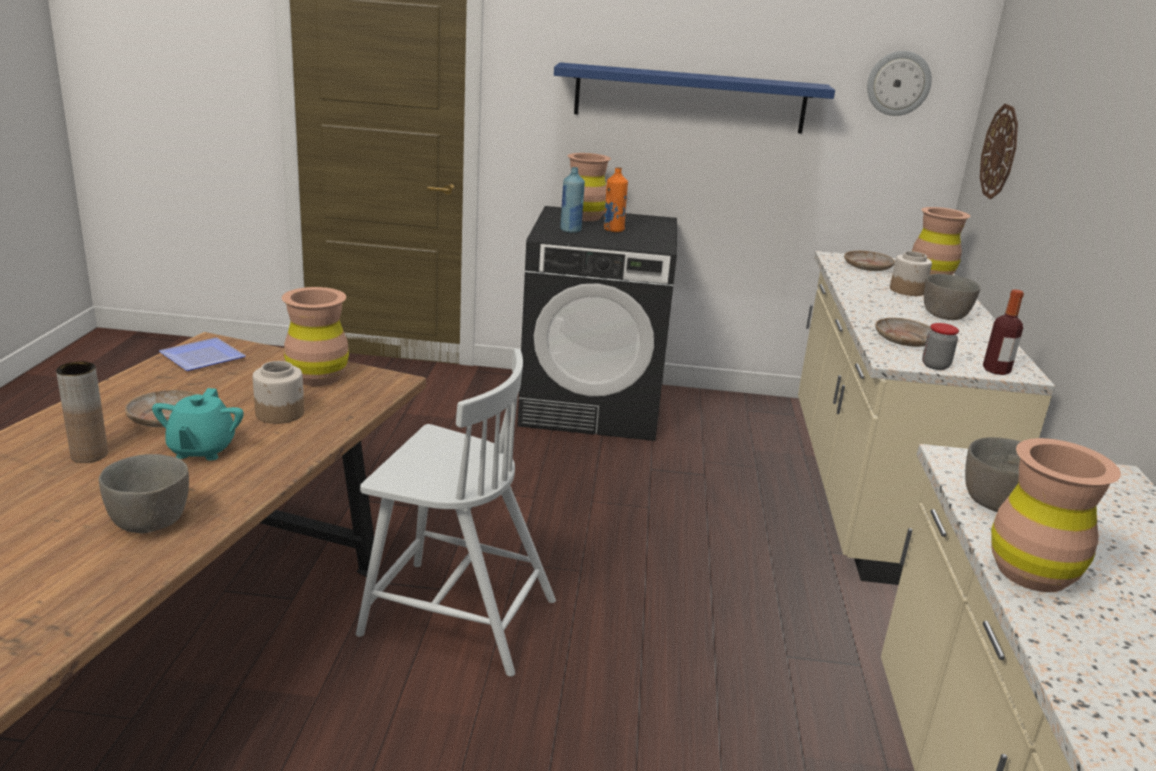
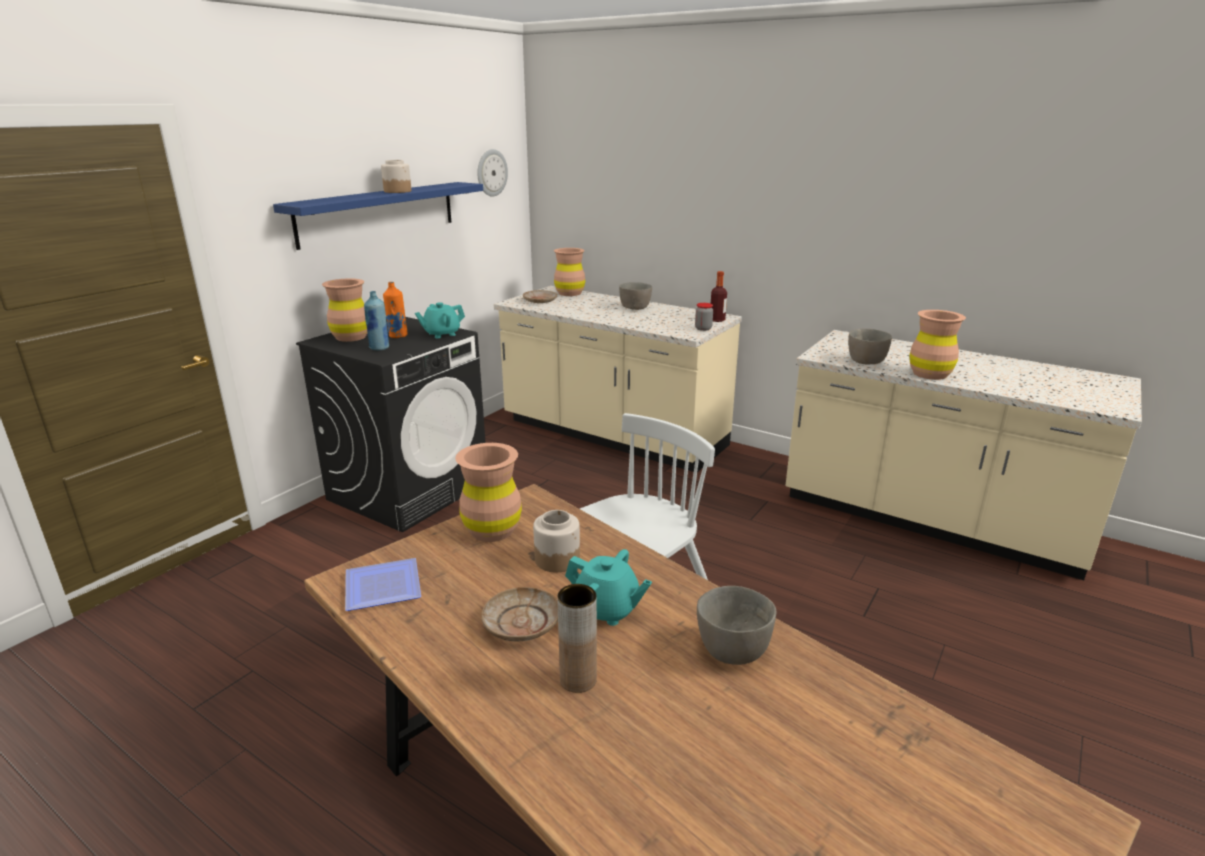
camera: 60 degrees left, 0 degrees up
(645, 242) = (441, 334): none -> turquoise teapot
(904, 340) = (663, 324): beige plate -> none
(907, 290) = (588, 304): jar -> jar (397, 191)
(1000, 152) = (582, 204): wall clock -> none

